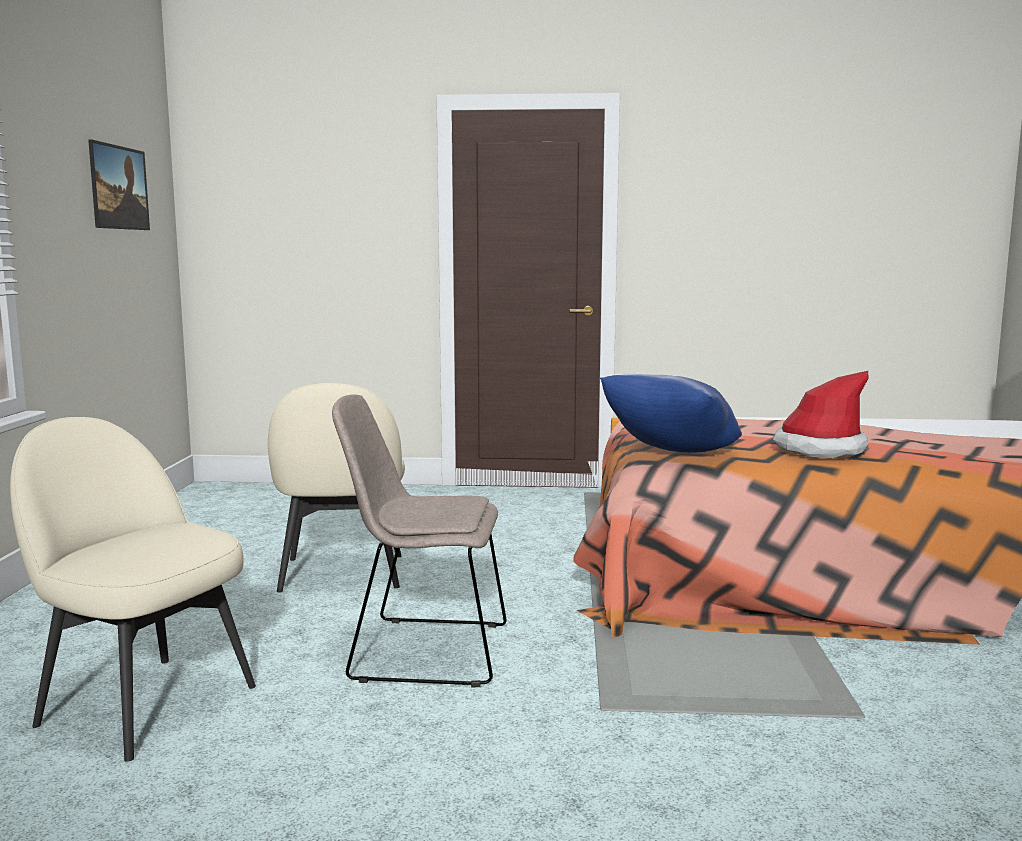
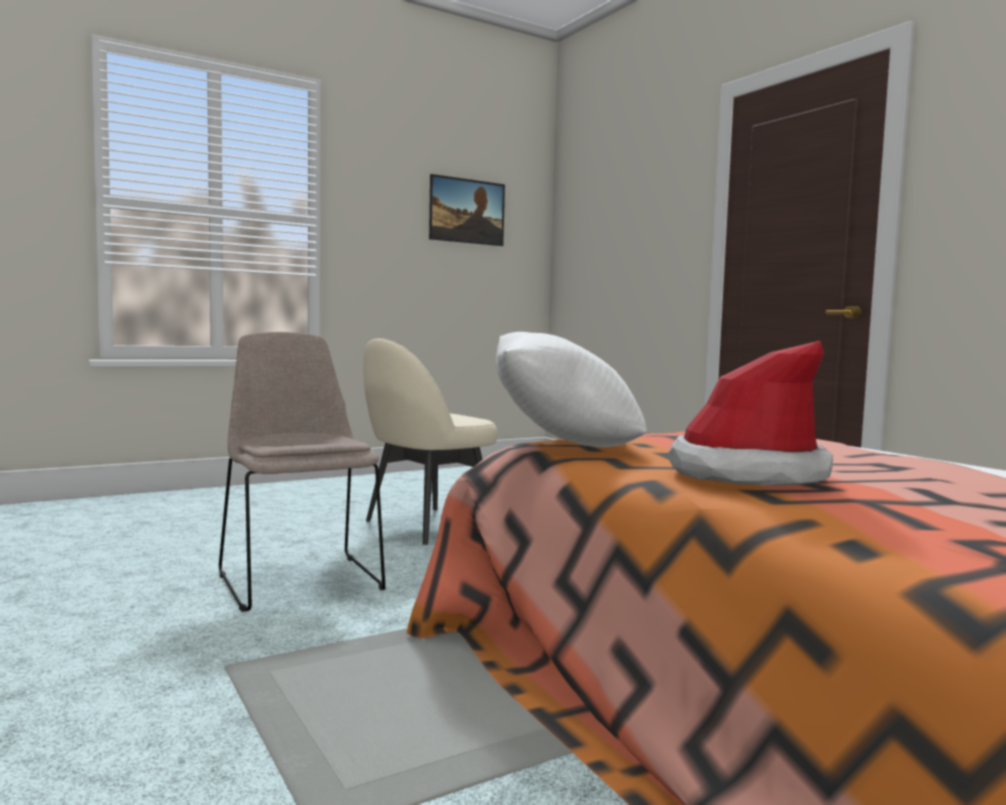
camera: 55 degrees right, 5 degrees down
(144, 704) = (145, 538): beige chair -> none
(671, 455) = (562, 444): blue pillow -> white pillow

